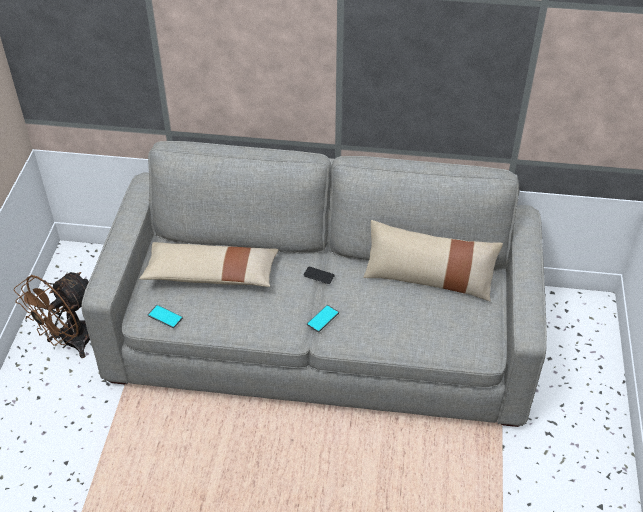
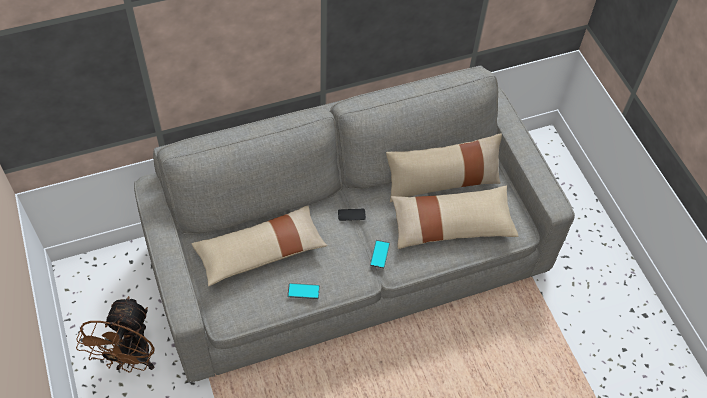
camera: 30 degrees left, 10 degrees up
(165, 317) = (245, 310): phone -> phone (303, 291)
(413, 319) = (451, 224): none -> beige pillow

